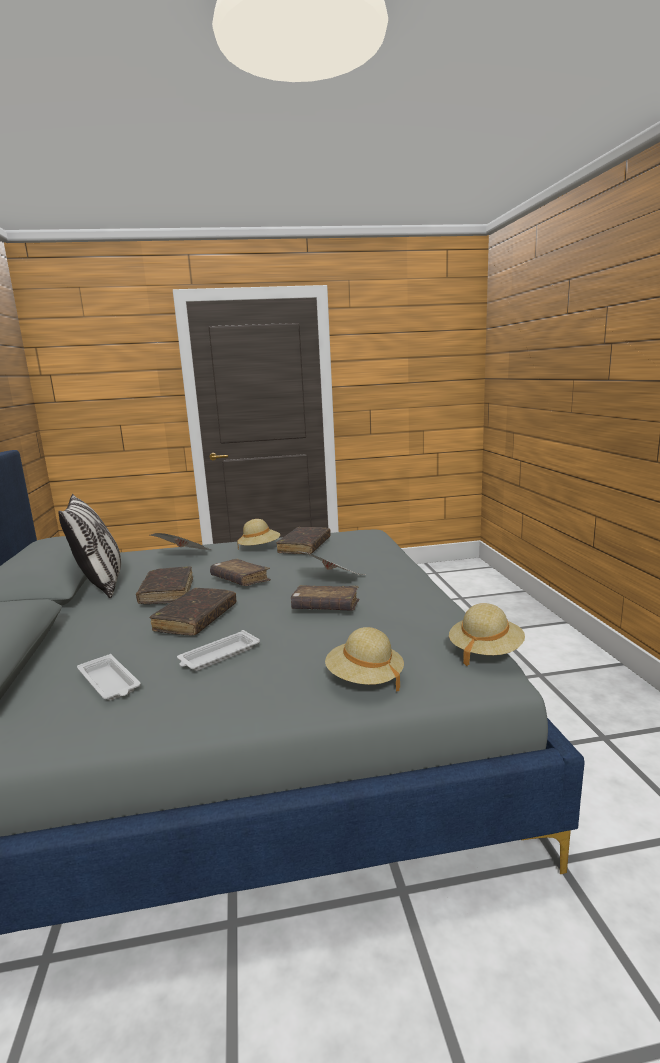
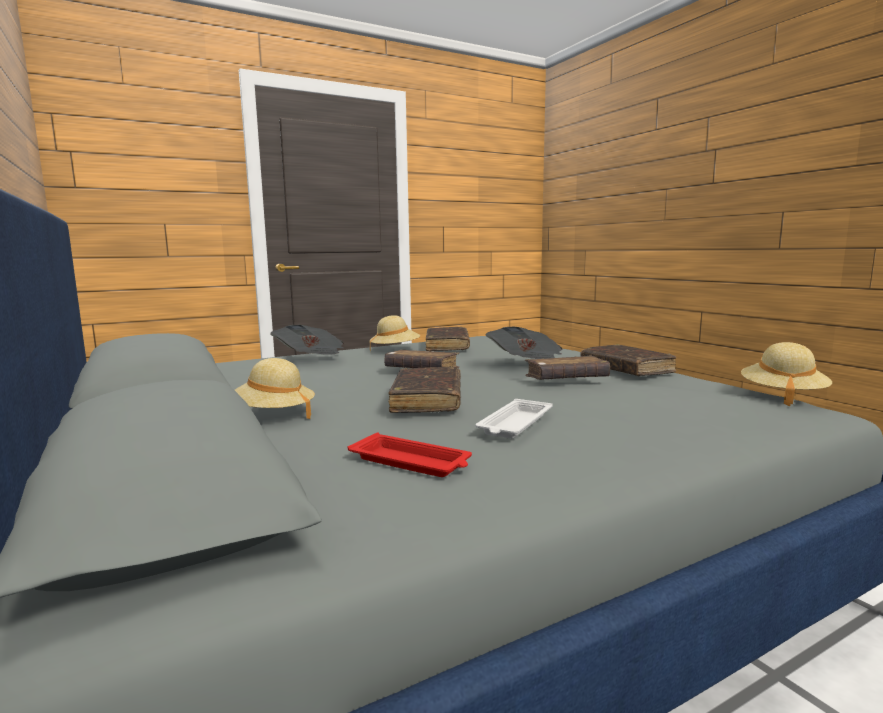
camera: 20 degrees left, 5 degrees down
(101, 584) = (233, 386): pillow -> none
(109, 683) = (411, 462): white tray -> red tray
(167, 592) = (344, 385): brown book -> brown book (626, 369)
(364, 679) = (712, 425): beige hat -> beige hat (273, 415)

